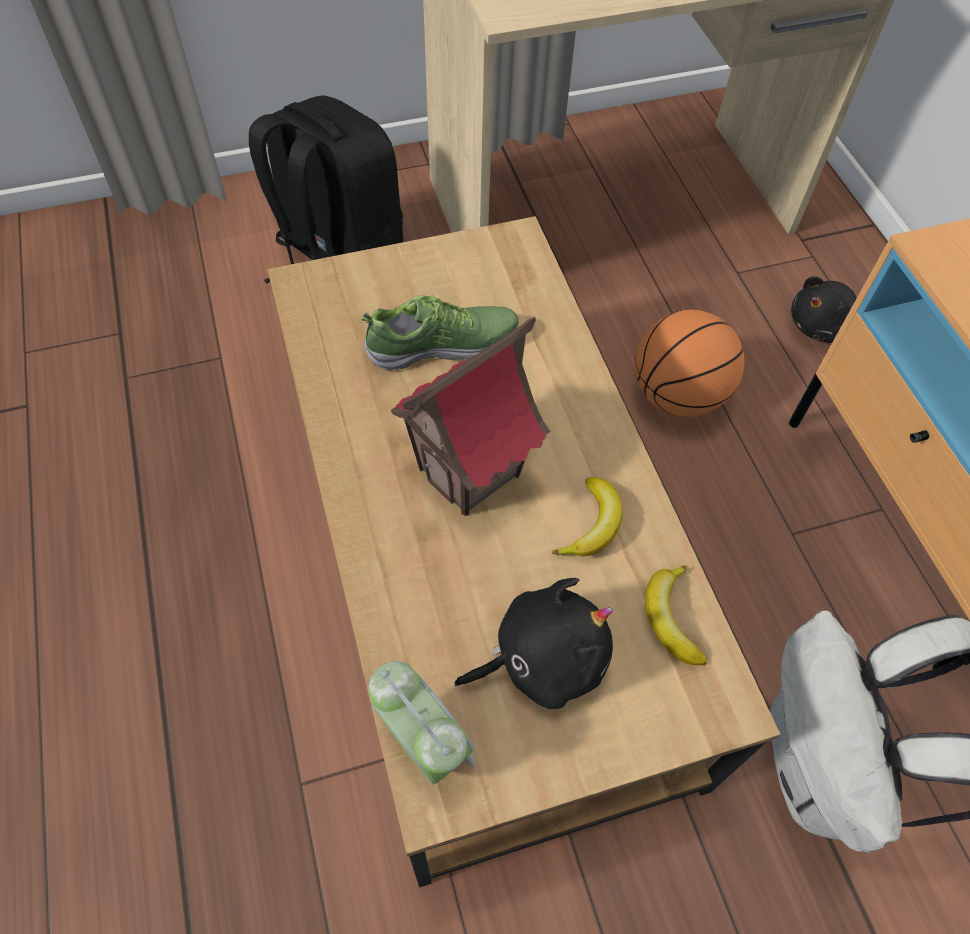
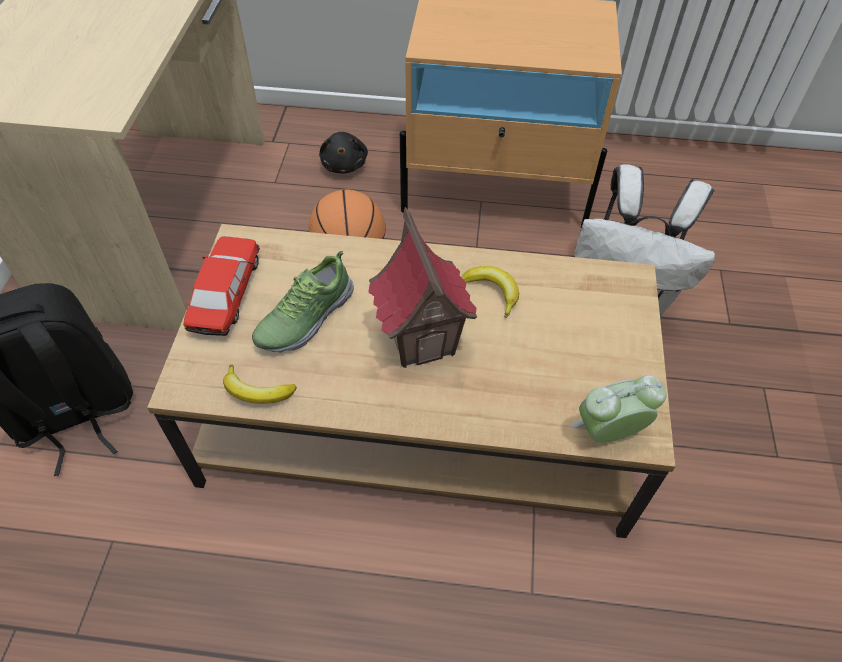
camera: 65 degrees left, 5 degrees down
(436, 265) = (226, 295): none -> toy car
(442, 345) = (304, 317): shoe -> shoe turned 150 degrees counterclockwise
(542, 659) = (573, 351): black plush toy -> none
(671, 618) = (570, 280): banana -> banana (257, 391)

